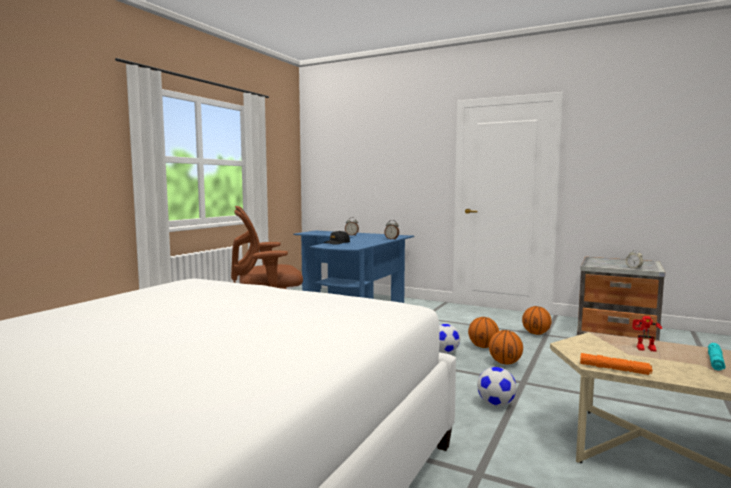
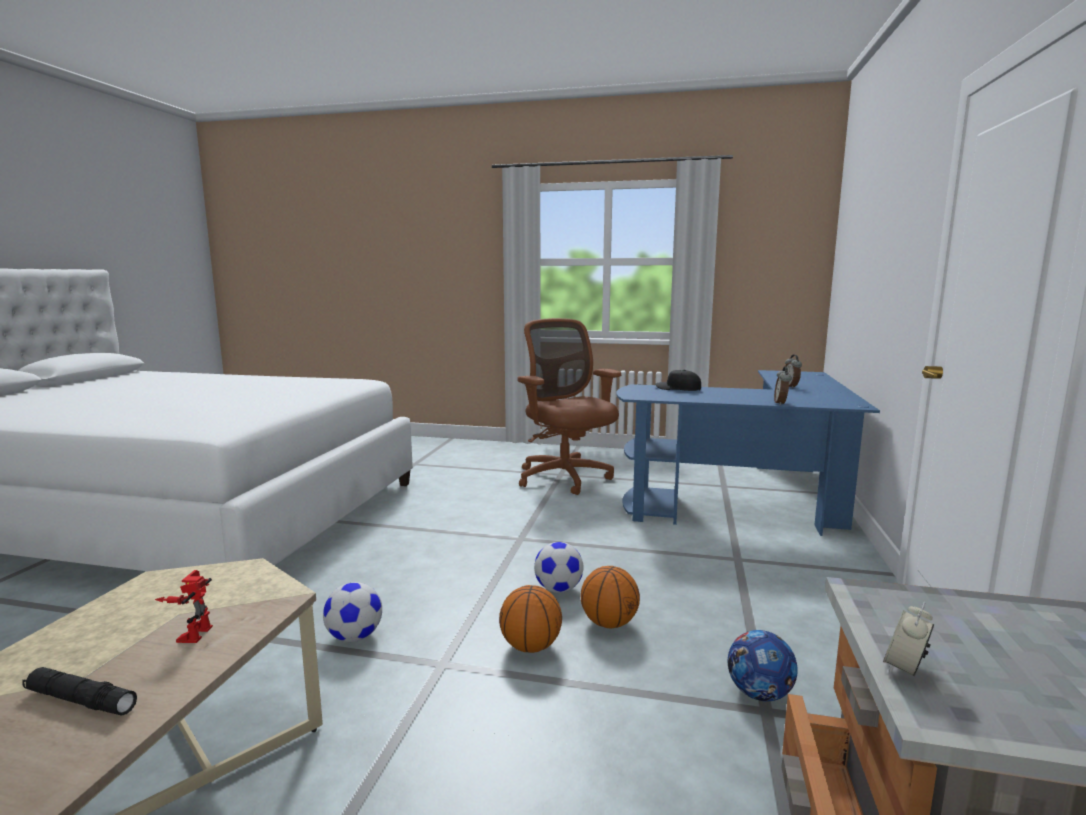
camera: 75 degrees right, 5 degrees up
(535, 333) = (759, 693): basketball -> football
(614, 369) = (122, 593): orange flashlight -> none
(715, 361) = (81, 700): turquoise flashlight -> black flashlight

